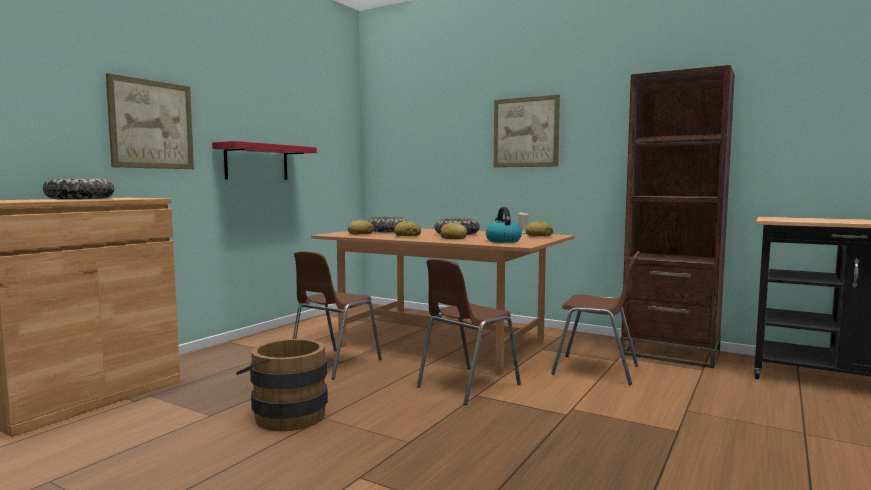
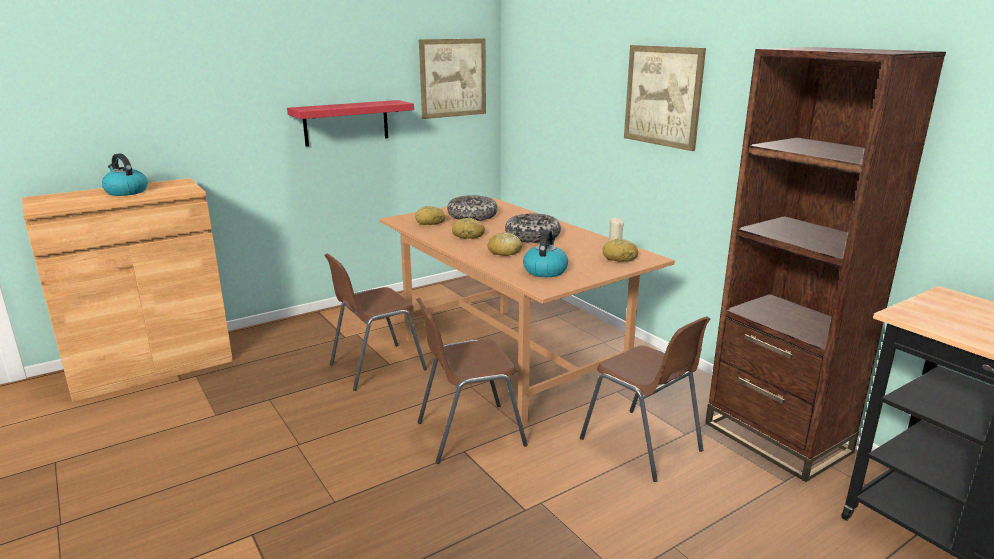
camera: 25 degrees right, 15 degrees up
(80, 199) = (126, 192): bowl -> kettle
(152, 124) = (213, 98): picture -> picture (453, 78)
(284, 415) = (269, 431): brown bucket -> none

